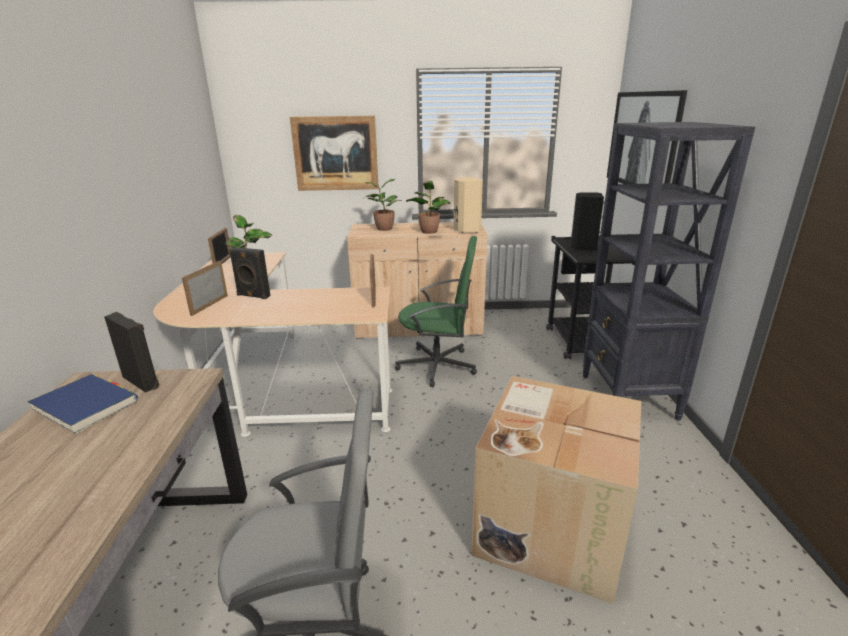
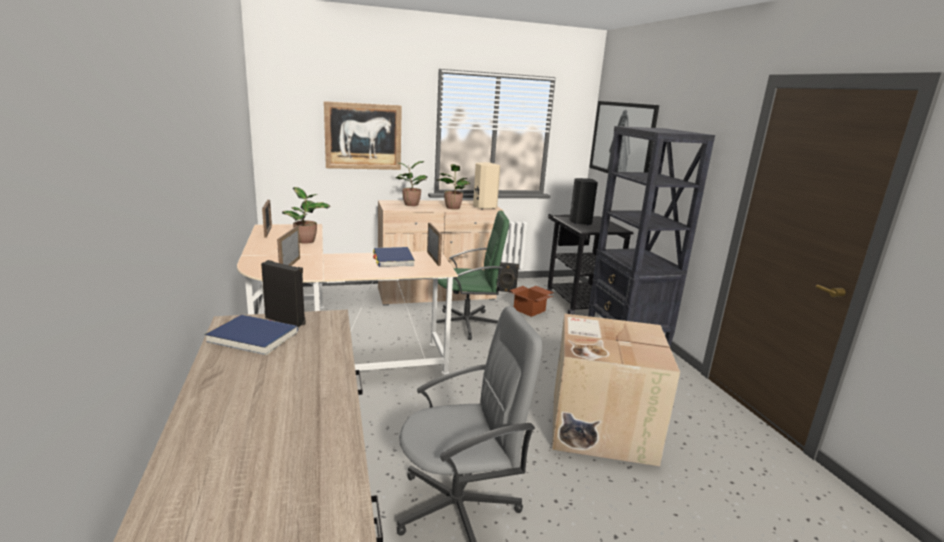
camera: 15 degrees left, 5 degrees down
(253, 296) = (324, 258): black speaker -> black speaker (505, 291)
(326, 298) = (393, 259): none -> blue book
(519, 350) = (530, 310): none -> cardboard box

